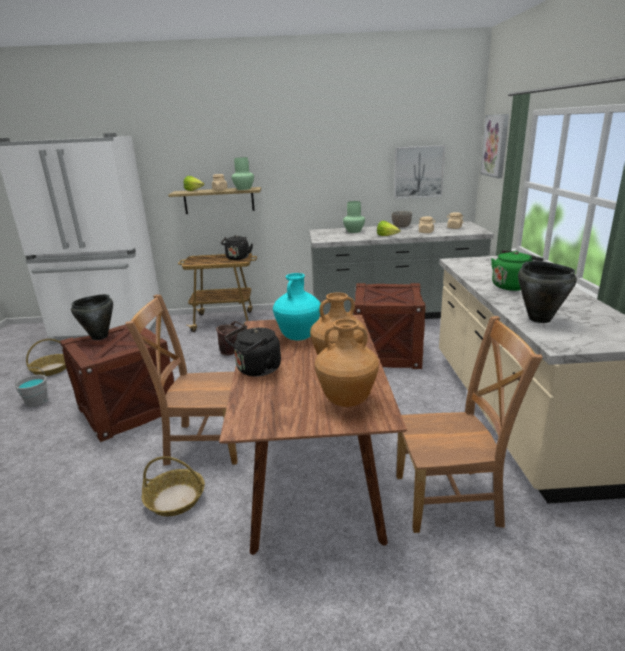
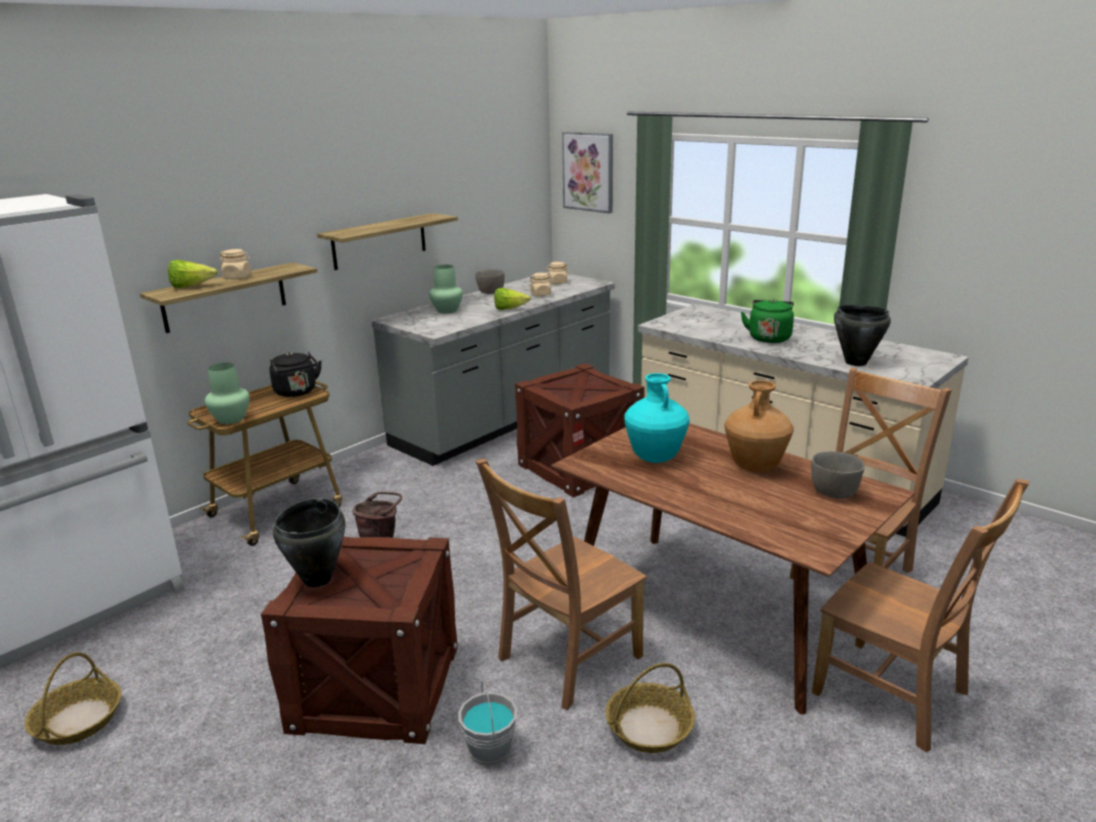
camera: 45 degrees left, 0 degrees up
(36, 401) = (172, 772): grey bucket -> grey bucket (489, 750)
(243, 189) = (280, 270): green vase -> green vase (230, 419)
(256, 370) = (701, 505): black kettle -> none
(322, 181) = (379, 241): none -> shelf
(323, 592) = (896, 696): none -> brown chair
(347, 401) = (834, 492): brown vase -> grey bowl
(418, 172) = (492, 212): picture -> none

